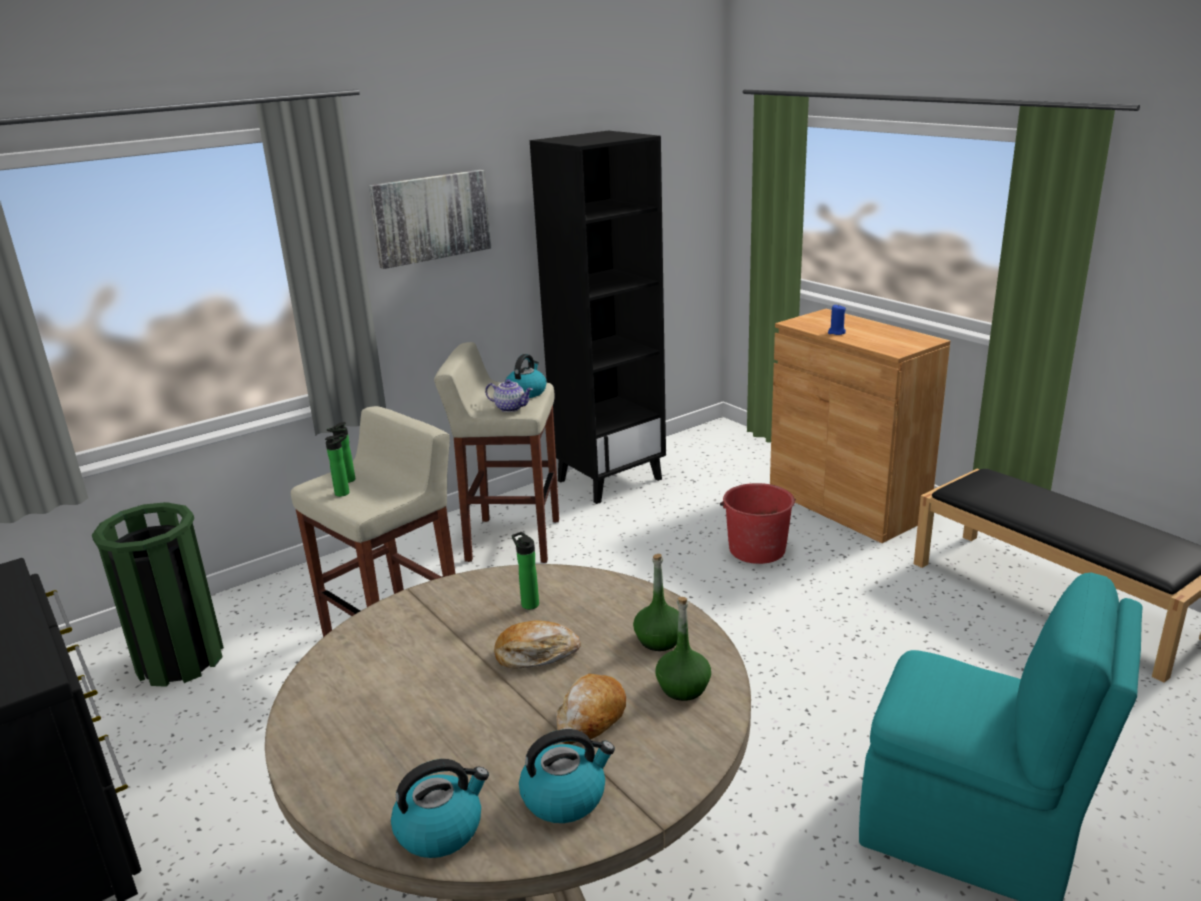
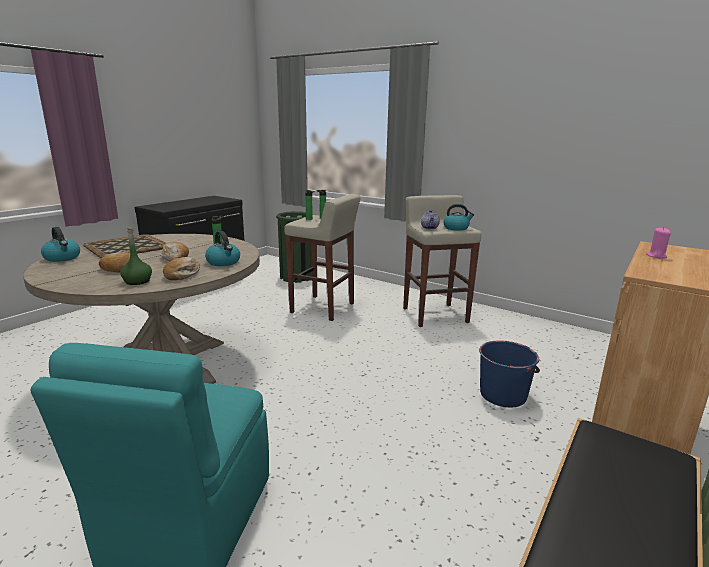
camera: 70 degrees right, 5 degrees down
(390, 733) = (126, 247): none -> tray
(431, 217) = (473, 121): picture -> none
(565, 796) = (68, 270): kettle -> kettle (224, 262)
(609, 479) = (538, 329): black bookcase -> none
(659, 640) = (183, 275): green bottle -> bread
(756, 549) = (503, 394): red bucket -> blue bucket
(836, 332) = (656, 256): blue candle -> pink candle

